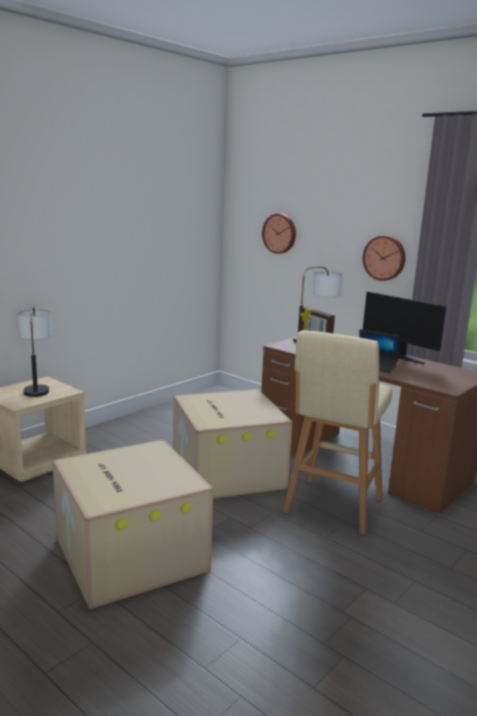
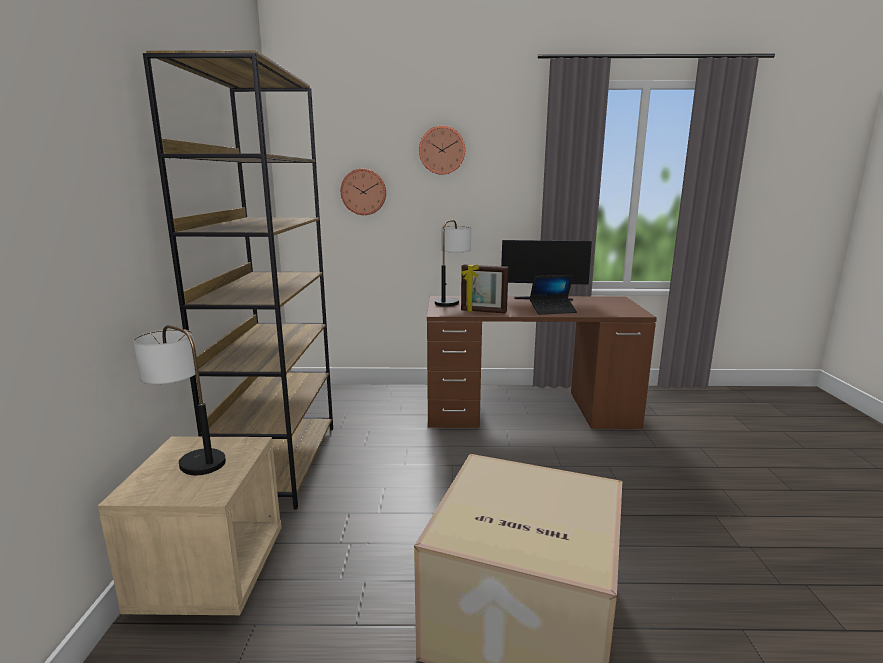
camera: 40 degrees left, 0 degrees up
(139, 426) = (279, 462): none -> brown bookcase
(225, 471) = (449, 470): cardboard box -> none
(332, 507) = (579, 458): beige stool -> none
(384, 258) = (498, 205): wall clock -> wall clock (442, 150)

